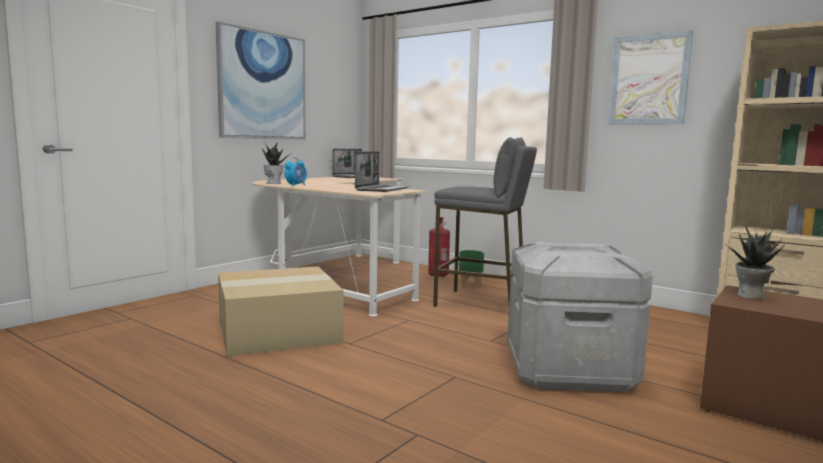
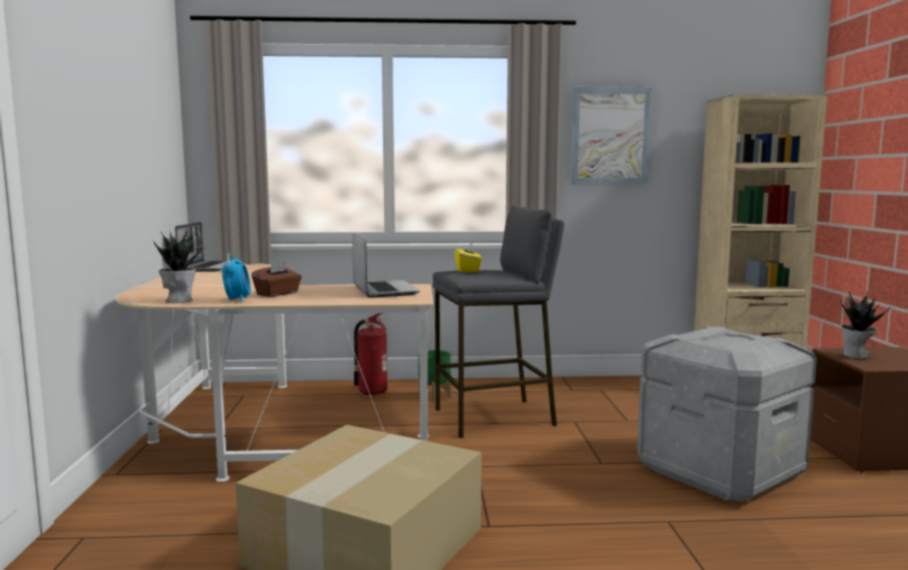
camera: 40 degrees left, 0 degrees up
(262, 85) = (97, 127): picture -> none
(325, 185) = (278, 294): none -> brown tissue box
(470, 186) = (468, 270): none -> yellow tissue box

